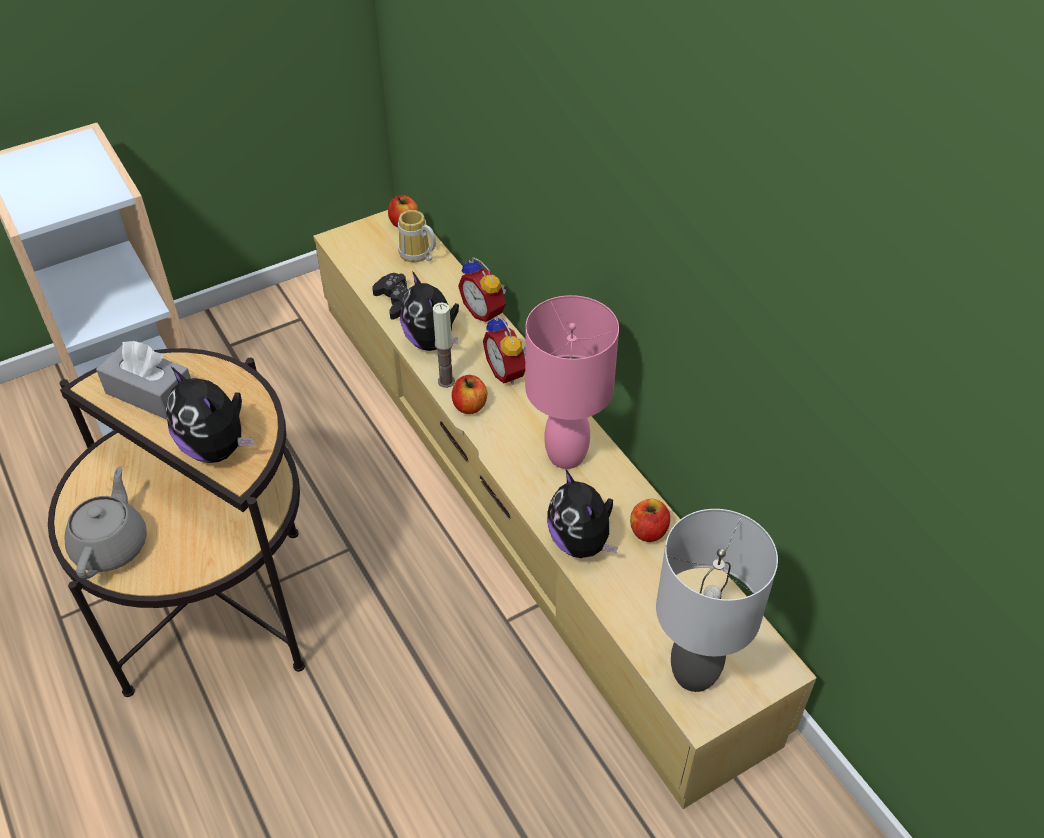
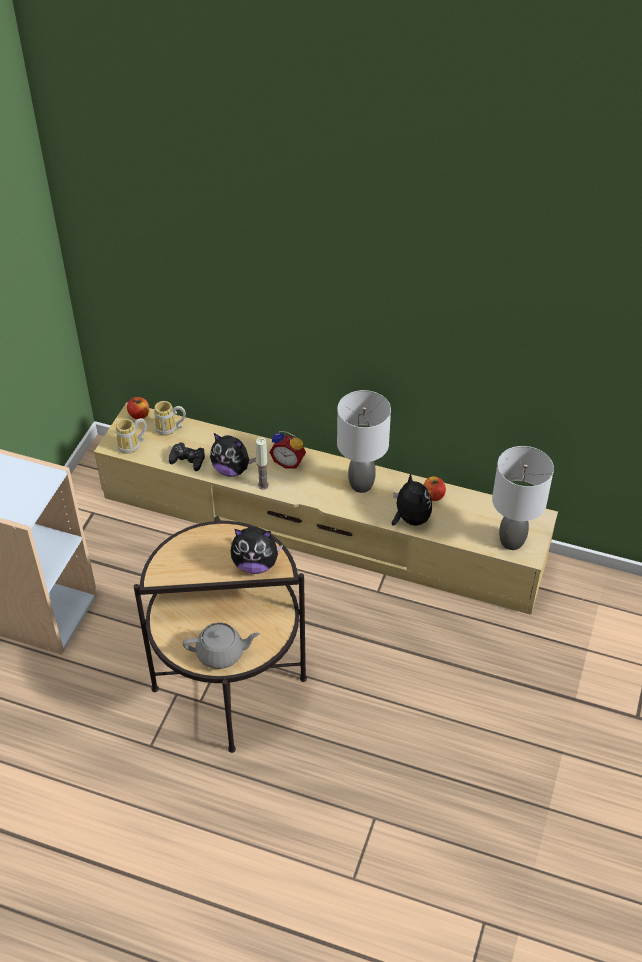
camera: 40 degrees left, 0 degrees up
(112, 545) = (221, 653): grey teapot -> grey teapot turned 120 degrees clockwise
(150, 393) = (188, 562): grey tissue box -> none
(357, 252) = (132, 446): none -> mug
(470, 406) = (289, 490): apple -> none
(485, 312) = (242, 438): alarm clock -> none
(567, 456) = (362, 484): pink table lamp -> grey table lamp
(581, 542) = (410, 519): plush toy -> plush toy turned 135 degrees counterclockwise

